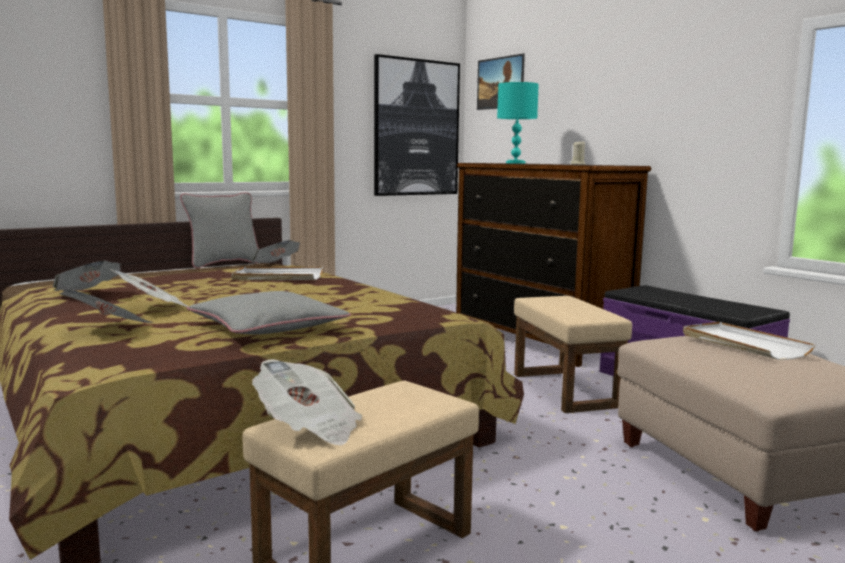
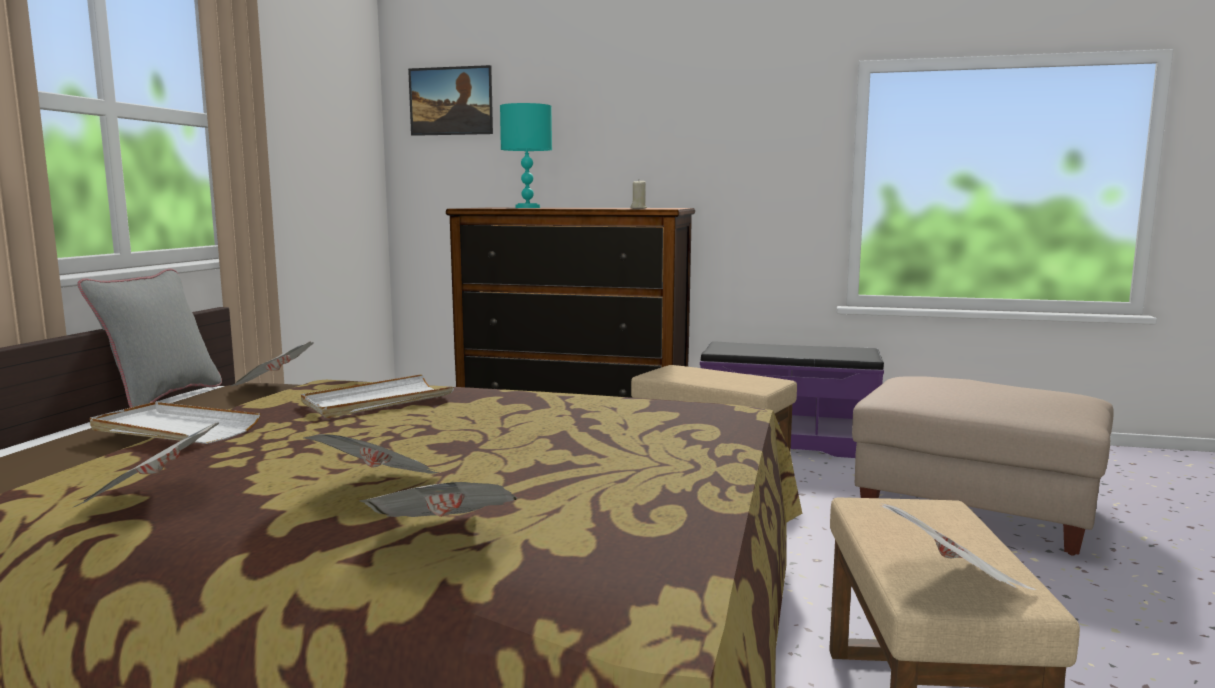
camera: 40 degrees left, 0 degrees up
(268, 326) = (634, 471): grey pillow -> none
(416, 128) = (342, 159): picture -> none
(743, 344) = (957, 384): white tray -> white tray (173, 429)

